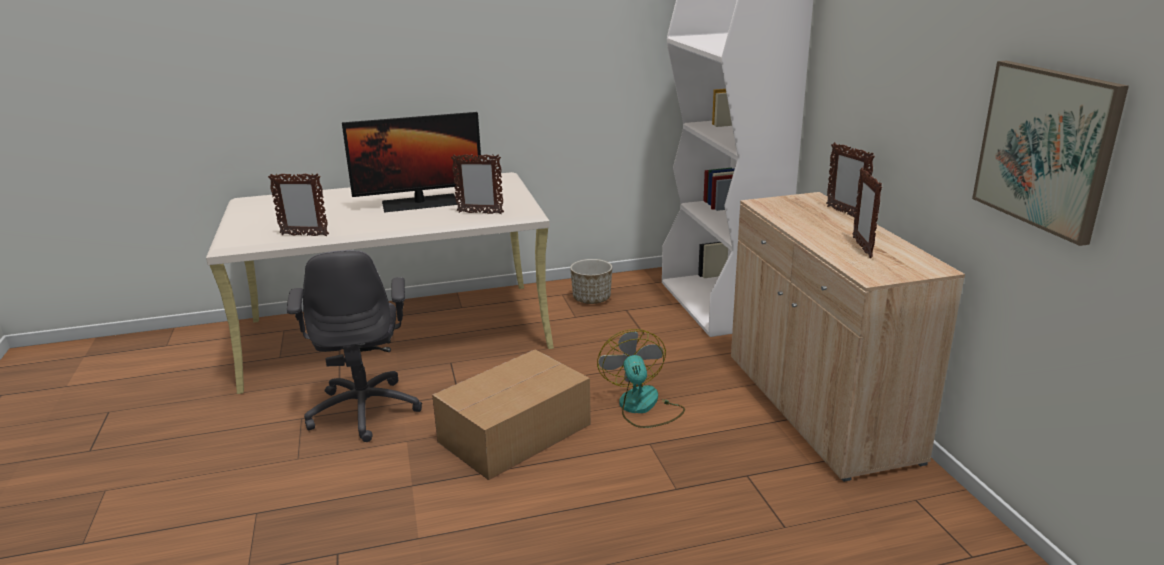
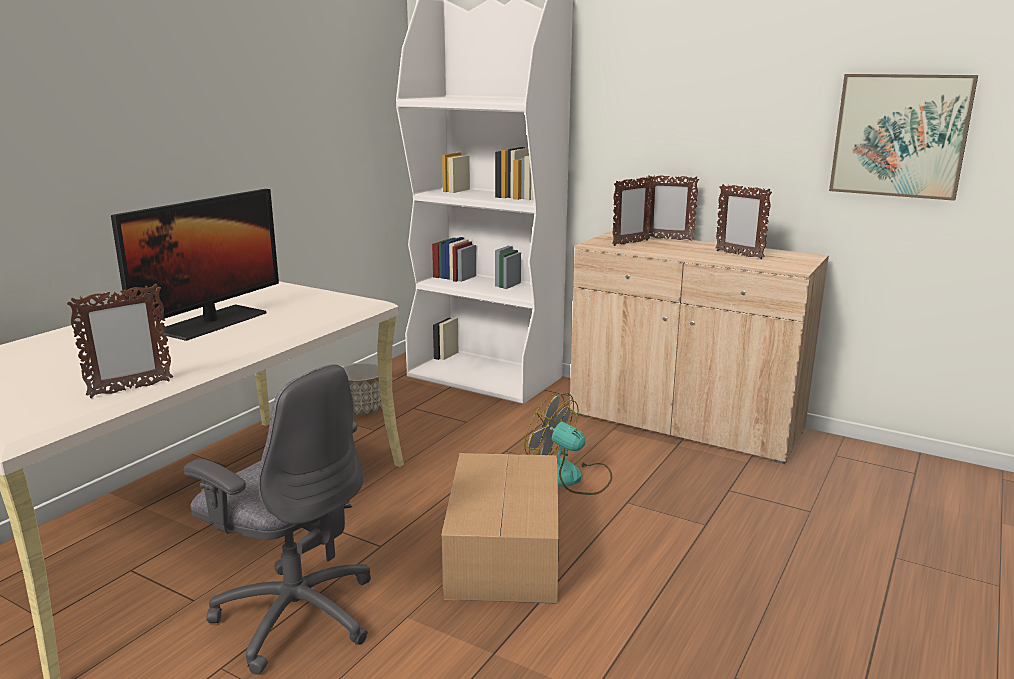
camera: 45 degrees left, 5 degrees down
(480, 213) = (316, 314): picture frame -> picture frame (630, 243)

